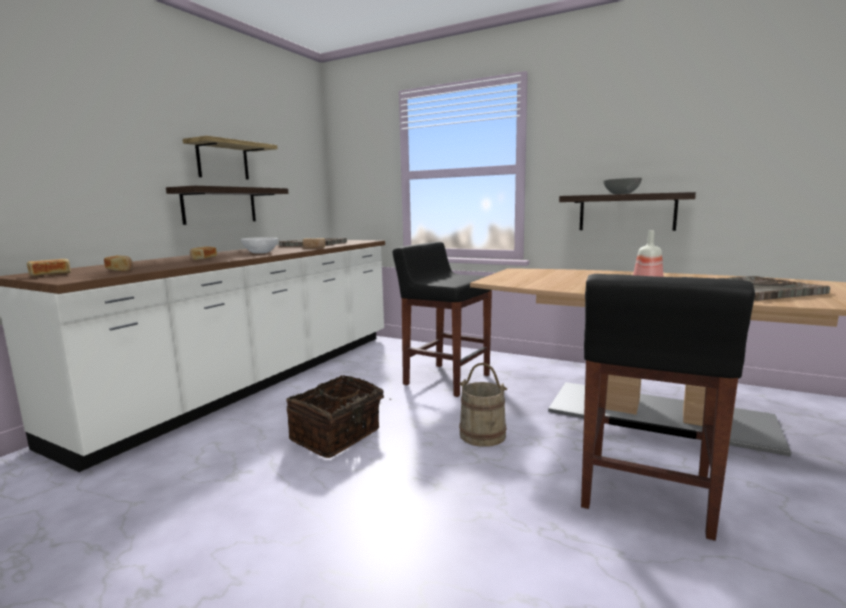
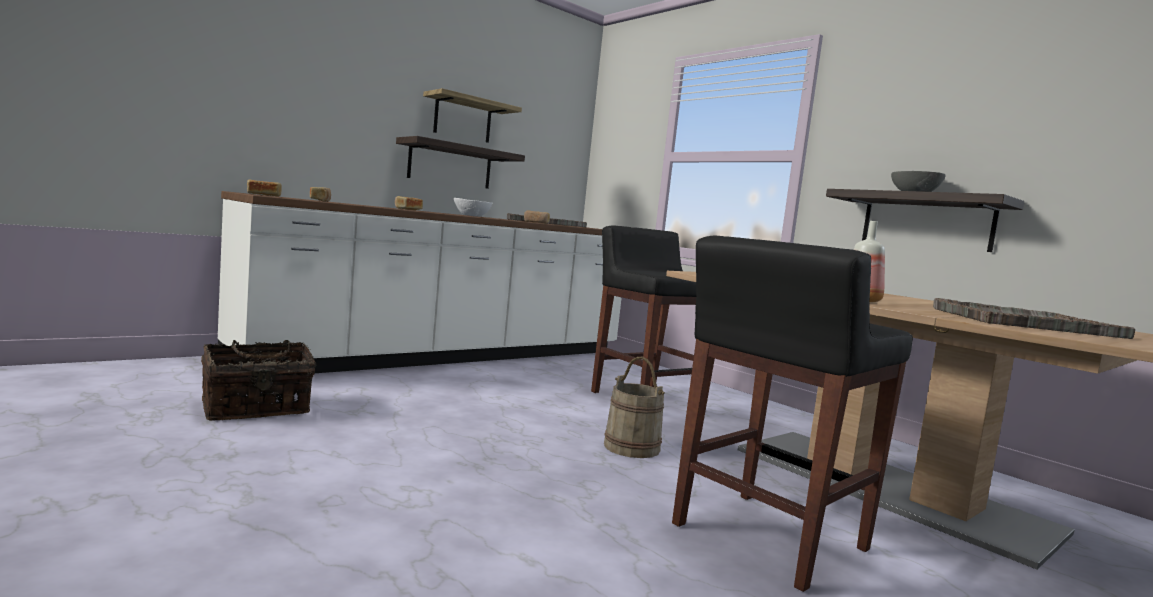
camera: 20 degrees right, 5 degrees down
(338, 436) = (478, 411): basket -> basket (257, 408)

